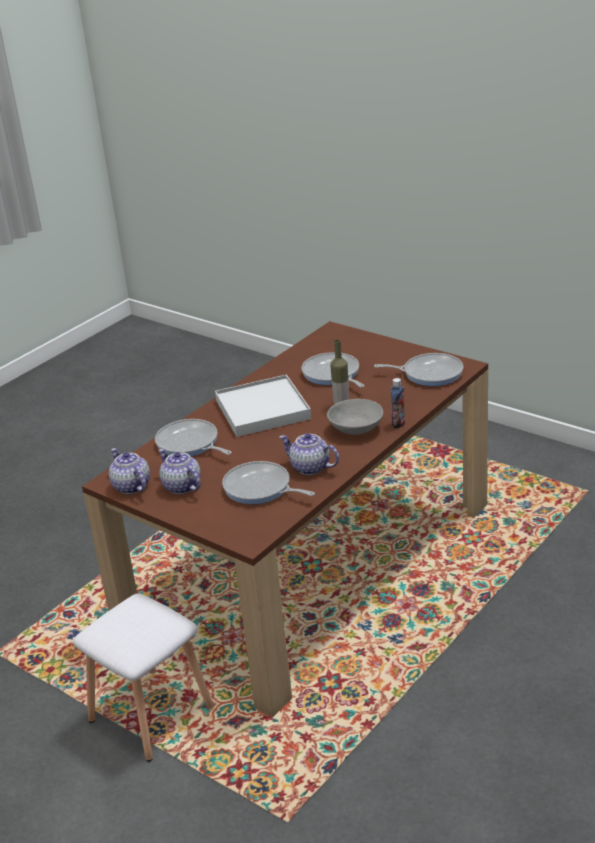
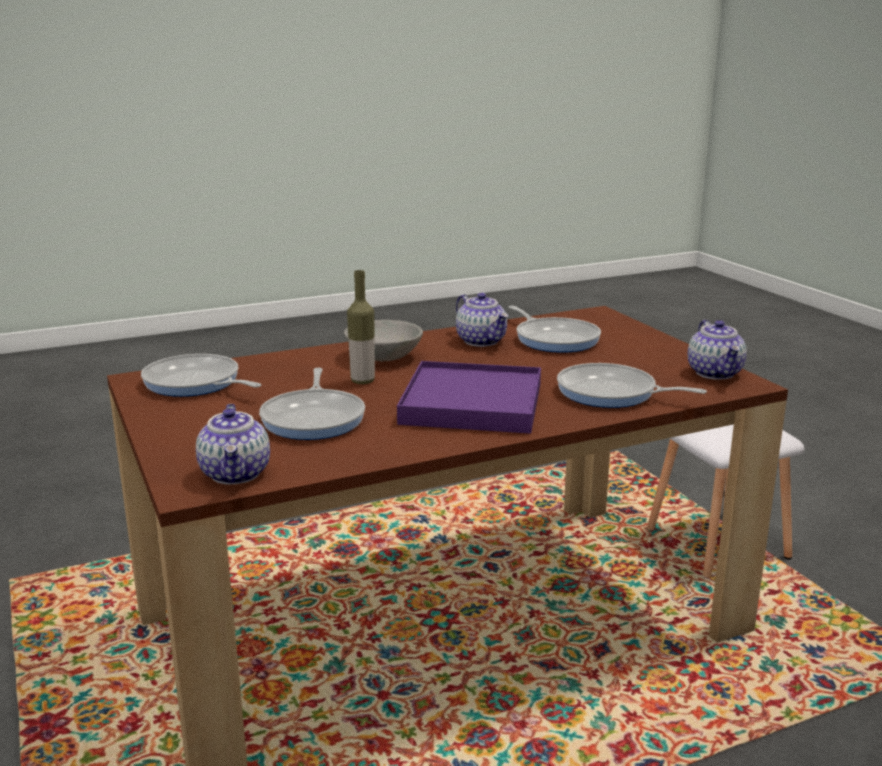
camera: 155 degrees left, 10 degrees down
(181, 486) = (648, 359): teapot -> teapot (236, 474)
(189, 444) = (611, 393): frying pan -> frying pan turned 135 degrees clockwise
(262, 409) = (472, 404): white tray -> purple tray
(398, 423) = (329, 350): bottle -> none

